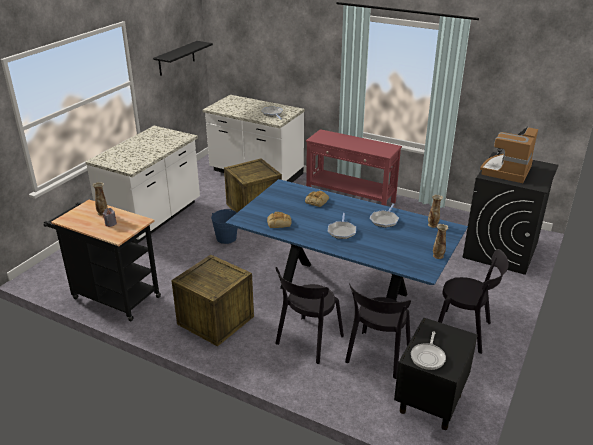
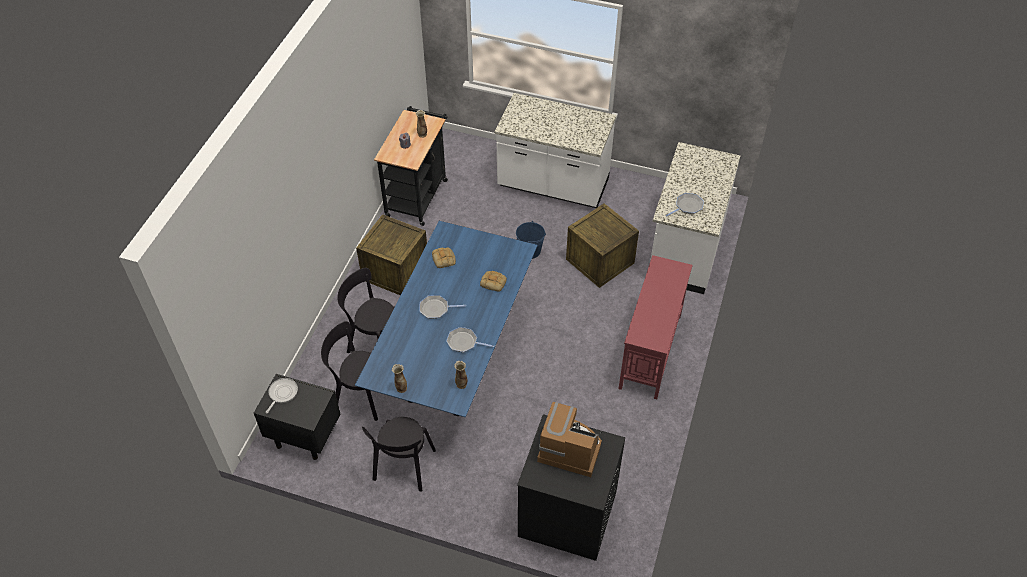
camera: 80 degrees right, 20 degrees up
(176, 58) = (698, 74): black shelf -> none
(428, 357) = (282, 393): frying pan -> frying pan turned 105 degrees clockwise

